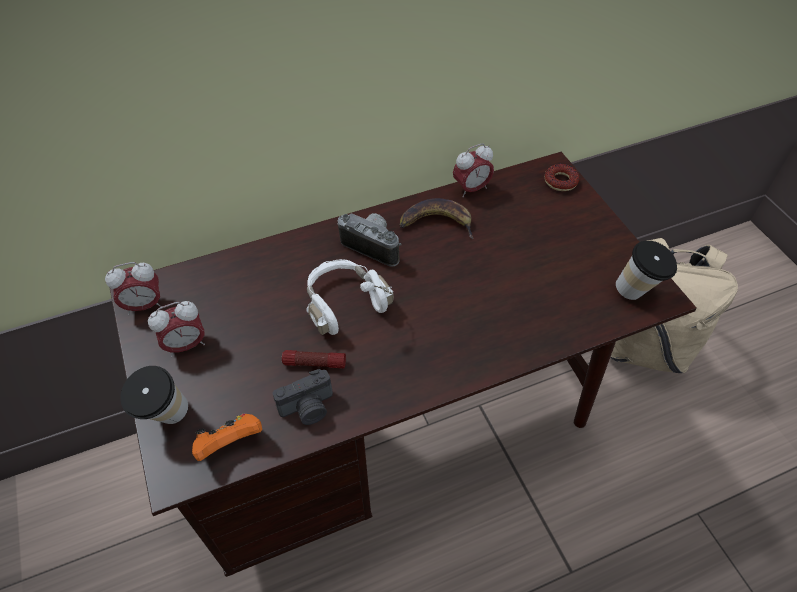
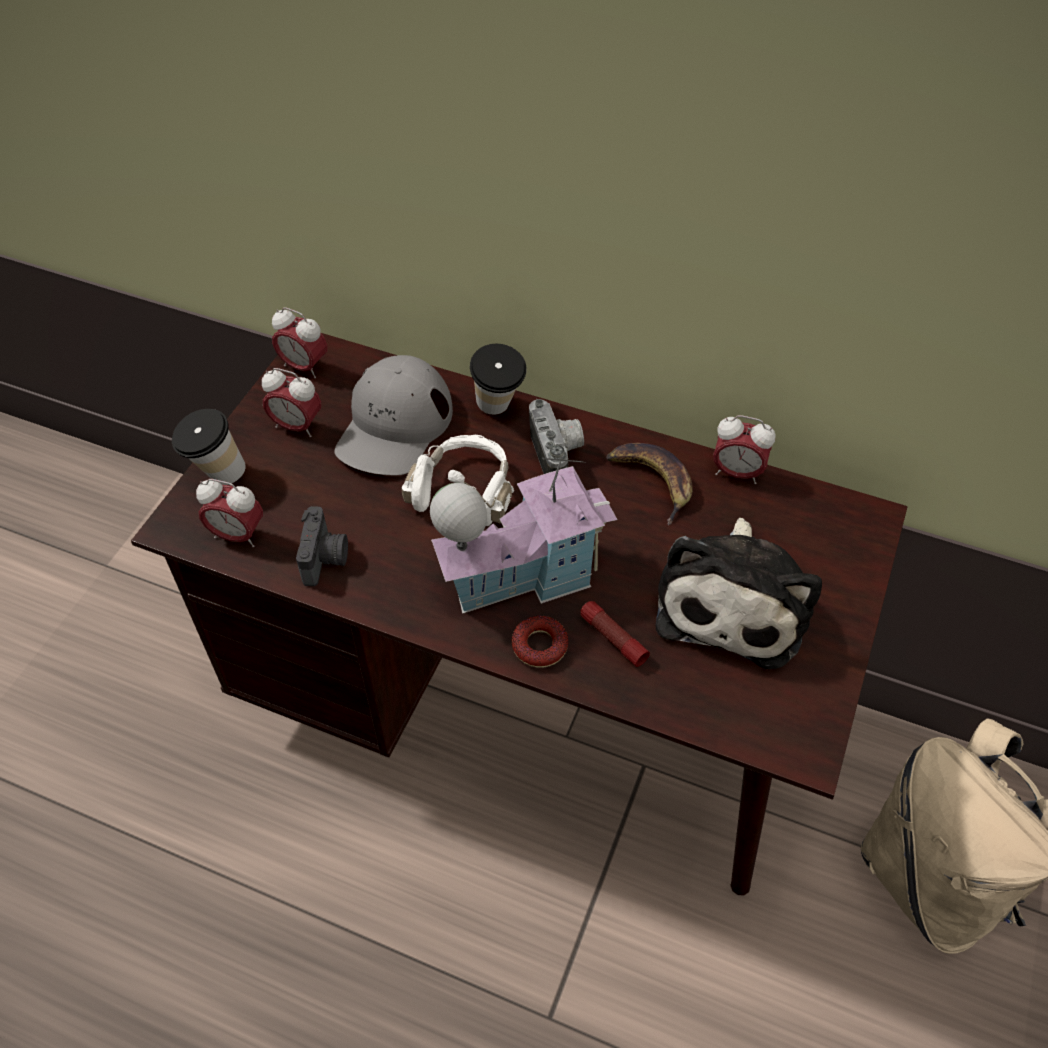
camera: 45 degrees right, 0 degrees up
(230, 443) = (238, 535): orange game controller -> alarm clock
(253, 298) = (394, 426): none -> grey cap
(308, 409) = (326, 559): camera -> camera turned 105 degrees counterclockwise
(314, 363) = (376, 524): flashlight -> flashlight (613, 638)
(433, 324) = (522, 576): none -> toy house
(548, 253) = (734, 601): none -> plush toy
(560, 181) = (857, 538): donut -> donut (540, 645)
(637, 292) = (782, 722): cup -> cup (498, 410)

